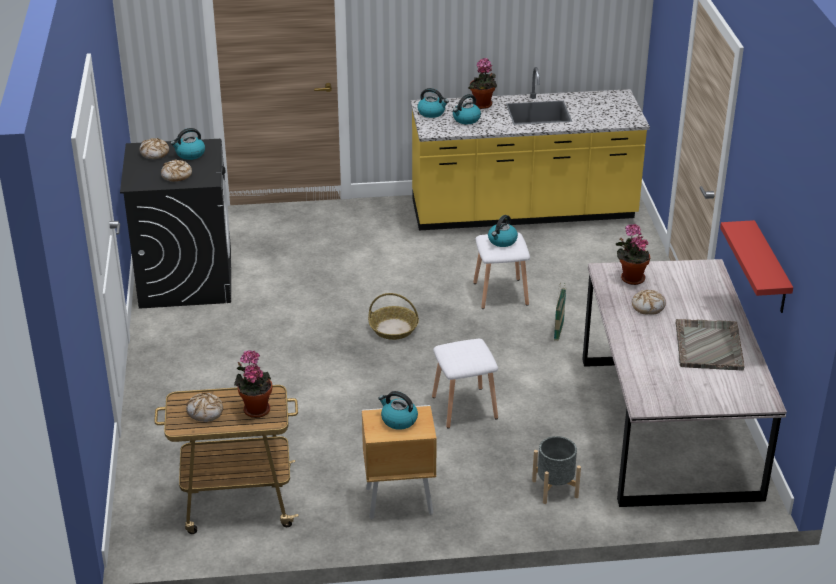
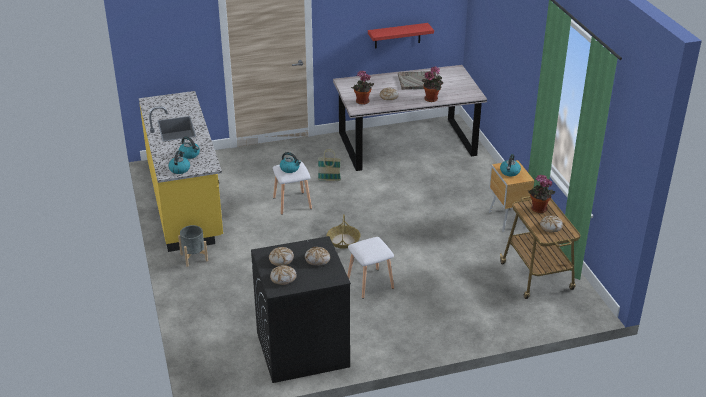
camera: 100 degrees left, 0 degrees up
(190, 154) = (281, 259): kettle -> bread
(463, 408) = (416, 207): white stool -> white stool (371, 283)
(482, 105) = (167, 150): potted plant -> potted plant (432, 99)
(555, 488) = (472, 173): grey planter -> grey planter (194, 257)

